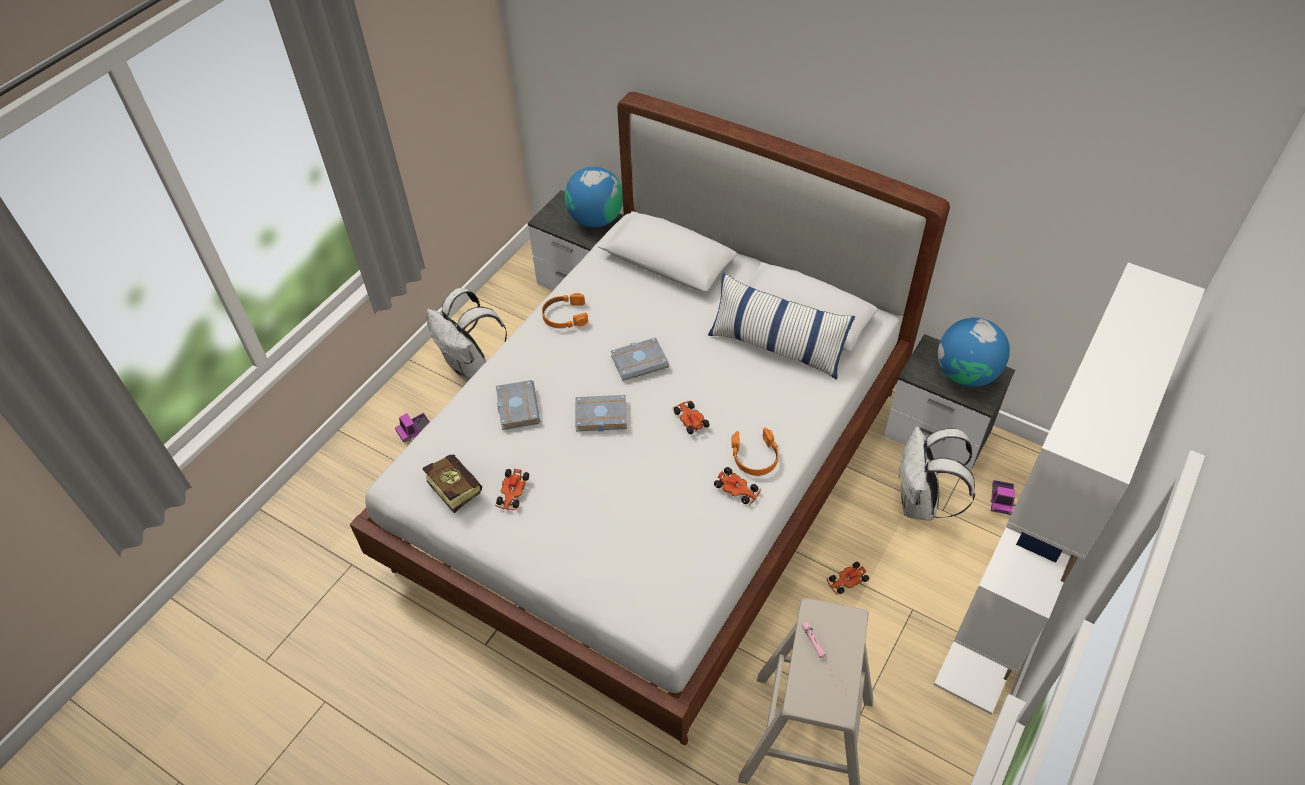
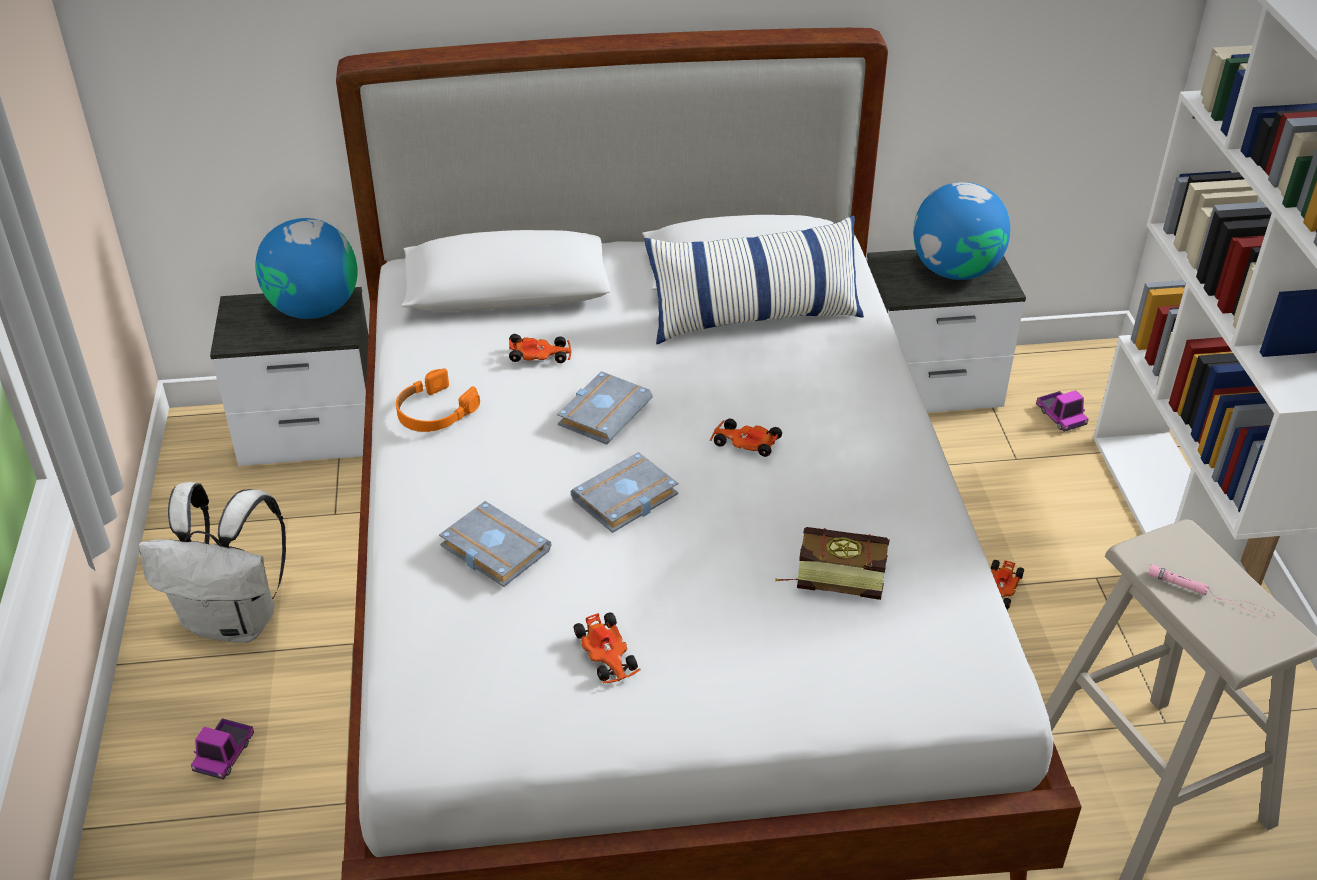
camera: 40 degrees left, 10 degrees down
(452, 487) = (507, 701): book -> book (830, 577)
(737, 490) = (891, 487): toy car -> toy car (540, 355)
(755, 457) = (868, 442): orange headphones -> none
(921, 503) = (987, 465): white backpack -> none

